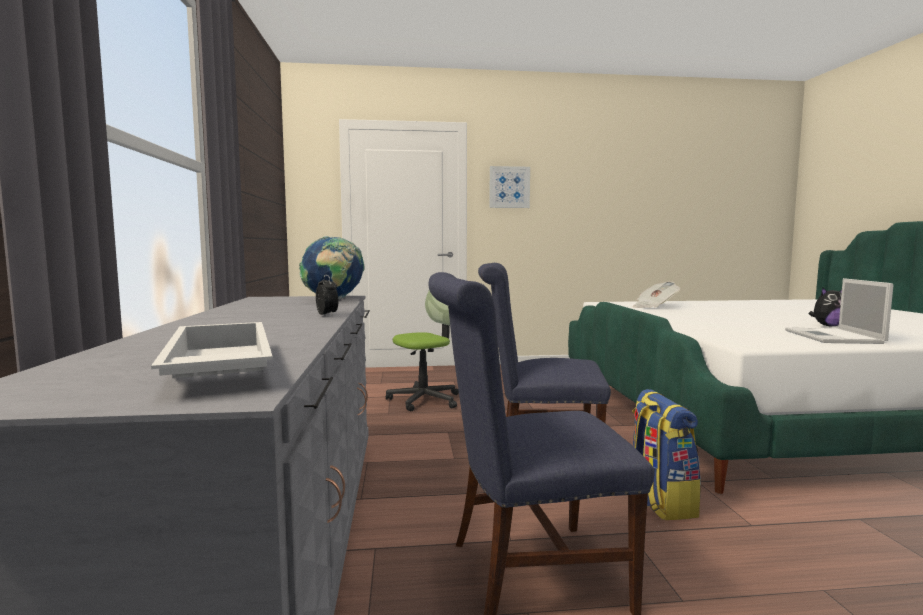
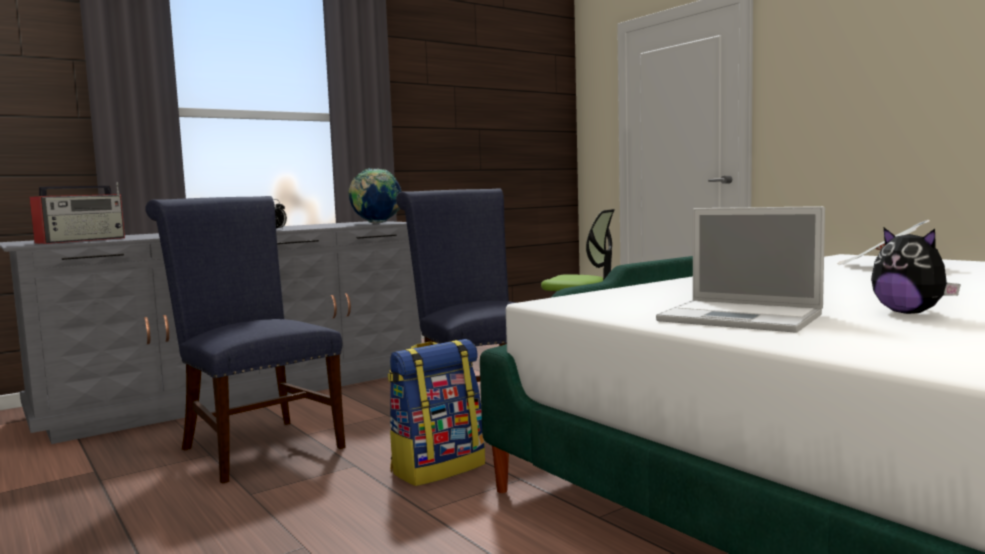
camera: 60 degrees right, 0 degrees up
(216, 368) = (82, 240): white tray -> radio
(509, 187) = (810, 70): picture -> none
(834, 337) = (743, 317): laptop -> laptop turned 120 degrees counterclockwise

